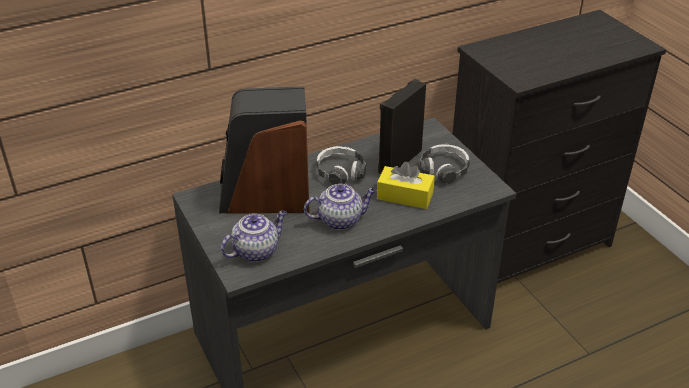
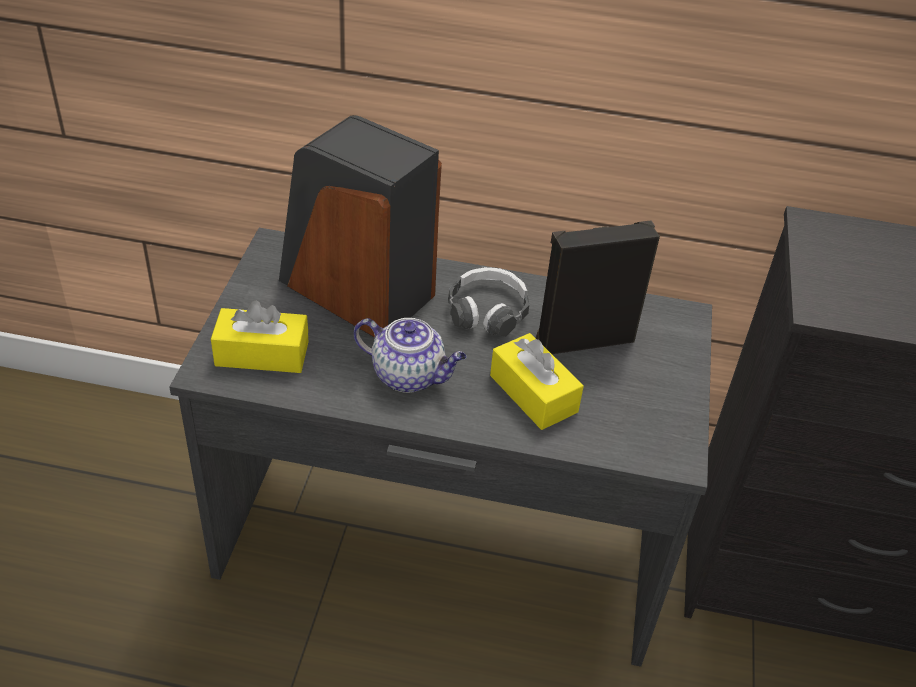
camera: 35 degrees right, 5 degrees up
(256, 251) = (262, 354): teapot -> yellow tissue box
(443, 169) = (635, 387): headphones -> none

